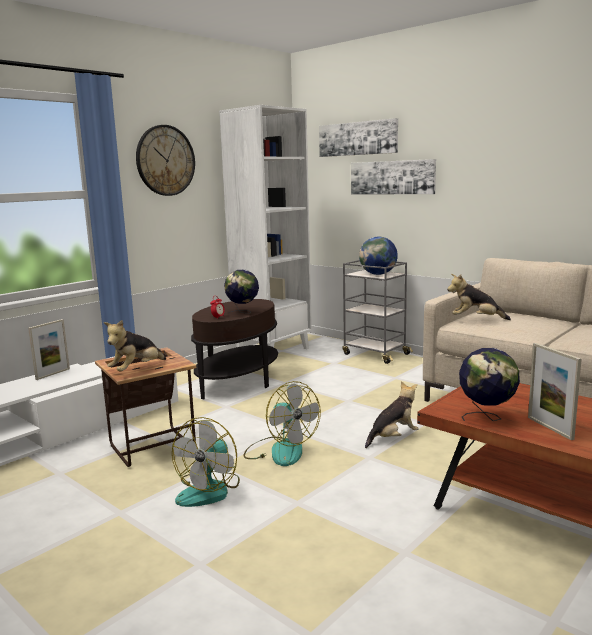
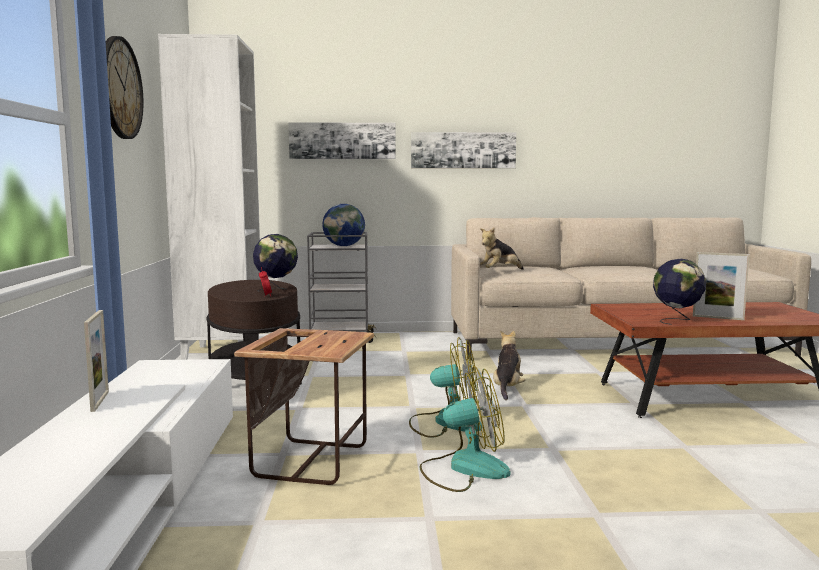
camera: 45 degrees left, 5 degrees down
(137, 370) = (328, 347): plush toy -> none
(209, 490) = (464, 468): fan -> fan turned 75 degrees counterclockwise
(358, 138) = (295, 95): picture -> picture (463, 150)

